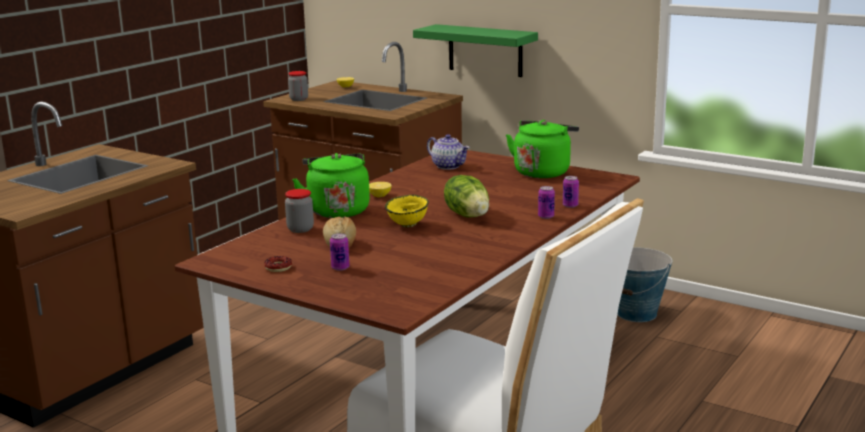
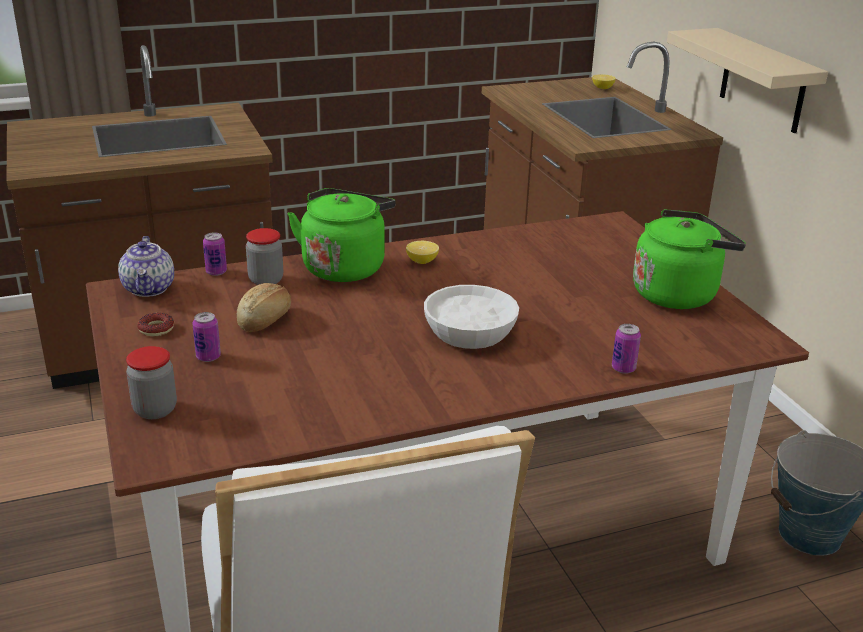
camera: 35 degrees right, 10 degrees up
(299, 99) = (521, 93): jar -> jar (155, 410)
(408, 225) = (379, 321): yellow bowl -> none
(449, 166) = (573, 242): teapot -> teapot (149, 289)
(468, 215) = (471, 332): lettuce -> white bowl
(485, 50) = (763, 81): green shelf -> beige shelf
(546, 216) = (561, 375): can -> can (216, 272)

